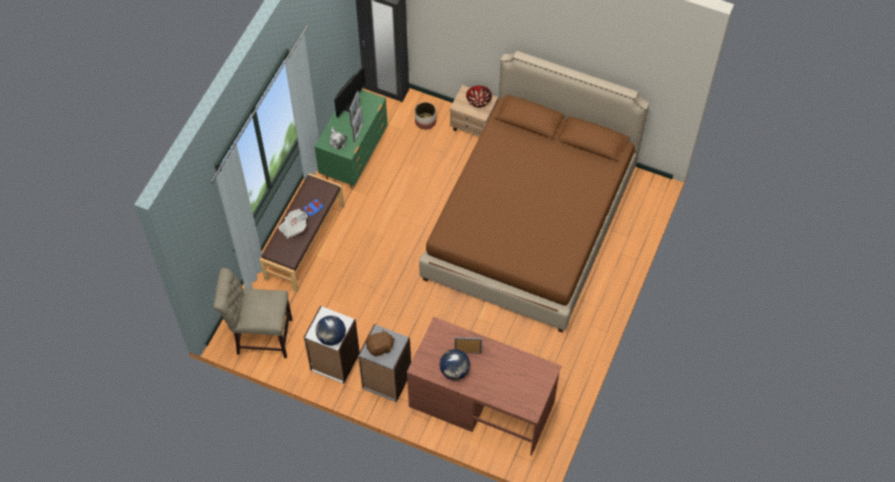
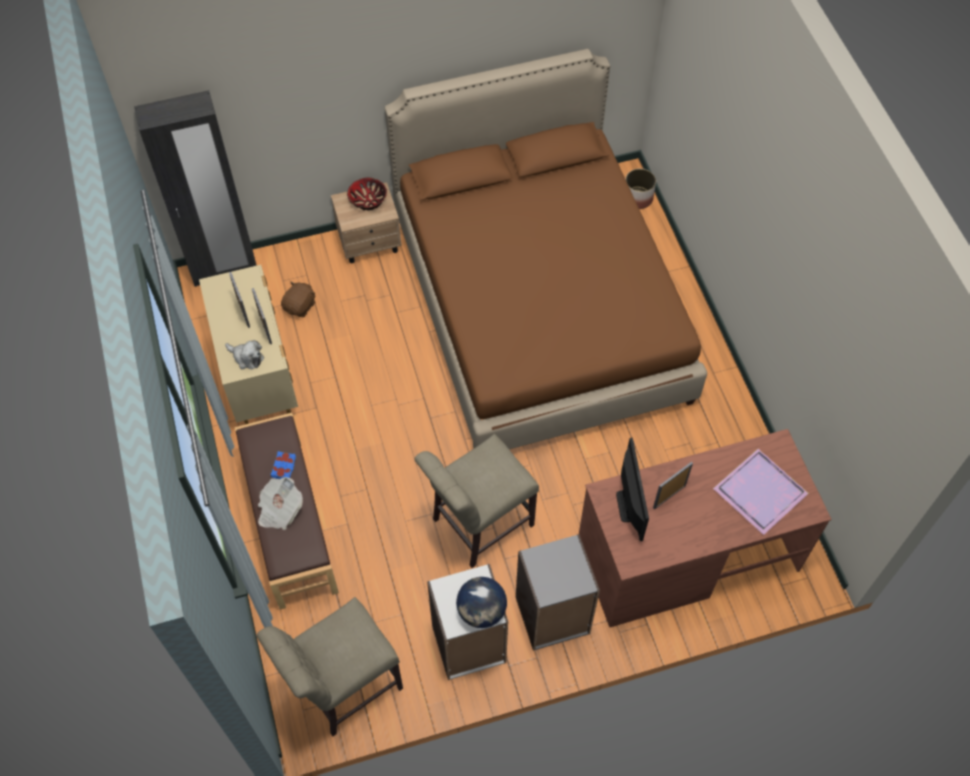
camera: 40 degrees left, 0 degrees up
(350, 103) = (220, 300): monitor -> monitor (629, 505)
(354, 157) = (259, 375): green dresser -> beige dresser
(380, 347) = (555, 575): brown plush toy -> brown plush toy (300, 306)
(392, 310) = (477, 524): none -> beige chair
(425, 121) = (308, 275): planter -> planter (637, 198)
(454, 371) = (677, 532): globe -> none
(515, 384) = (762, 492): none -> purple tray

